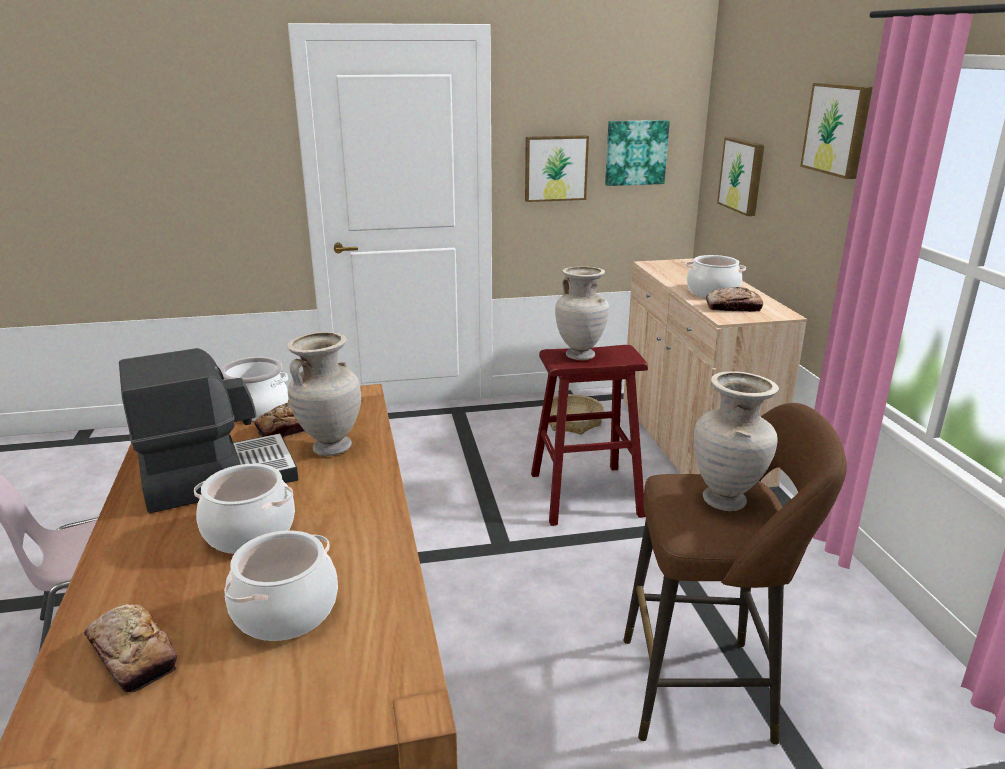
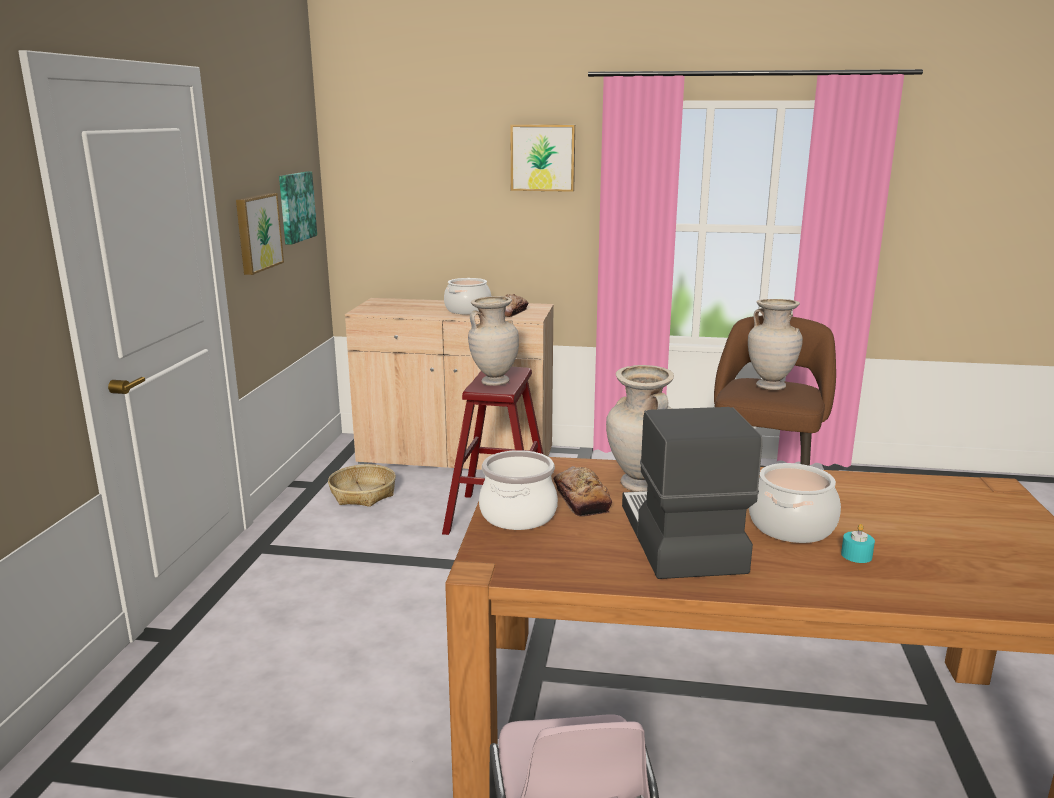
camera: 70 degrees left, 5 degrees down
(132, 655) = (975, 575): bread -> none
(184, 572) = (856, 555): none -> turquoise candle
(285, 610) = (907, 517): cooking pot -> none
(743, 175) = (411, 211): picture -> none

